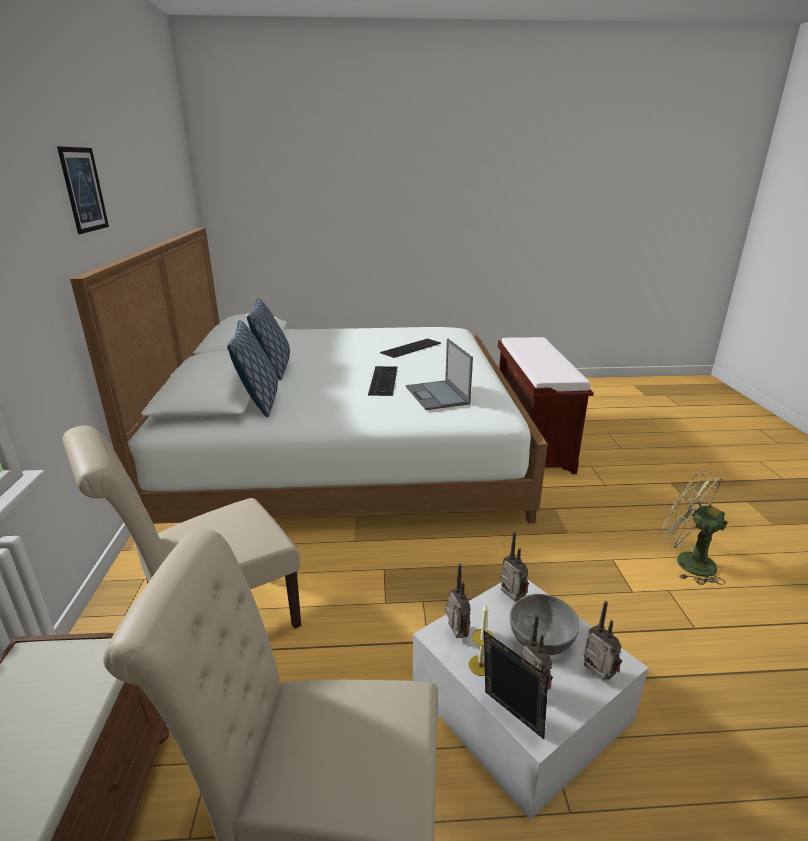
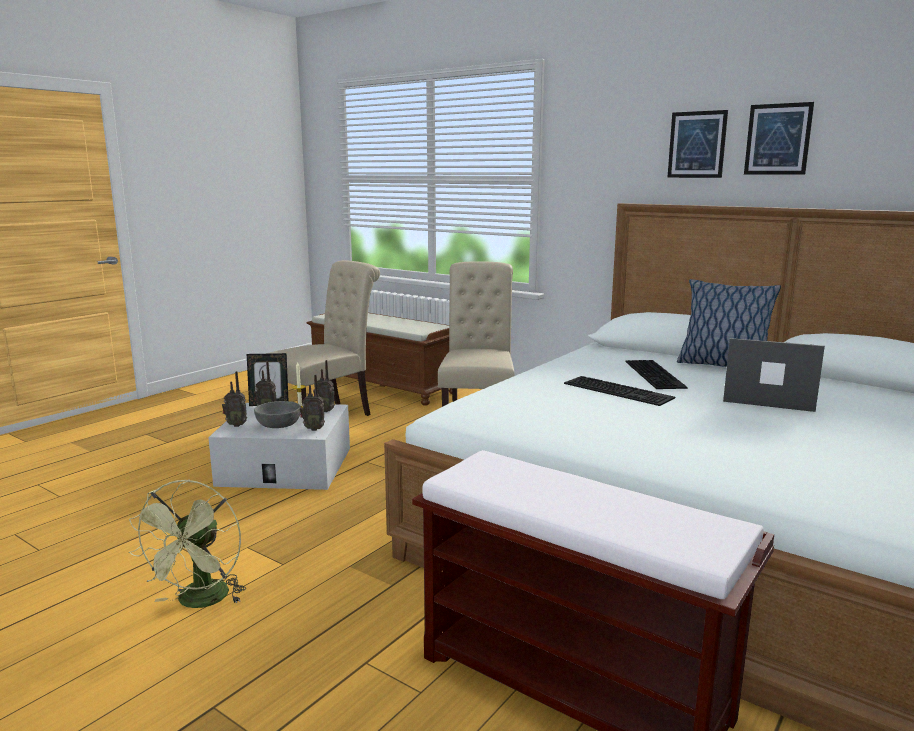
camera: 130 degrees right, 10 degrees down
(120, 182) = (778, 139): none -> picture
(259, 402) = (622, 351): pillow -> none
(410, 347) = (756, 435): keyboard -> keyboard (656, 374)
(437, 395) = (533, 397): laptop -> laptop (766, 397)
(686, 561) = (199, 602): green fan -> green fan turned 105 degrees clockwise

